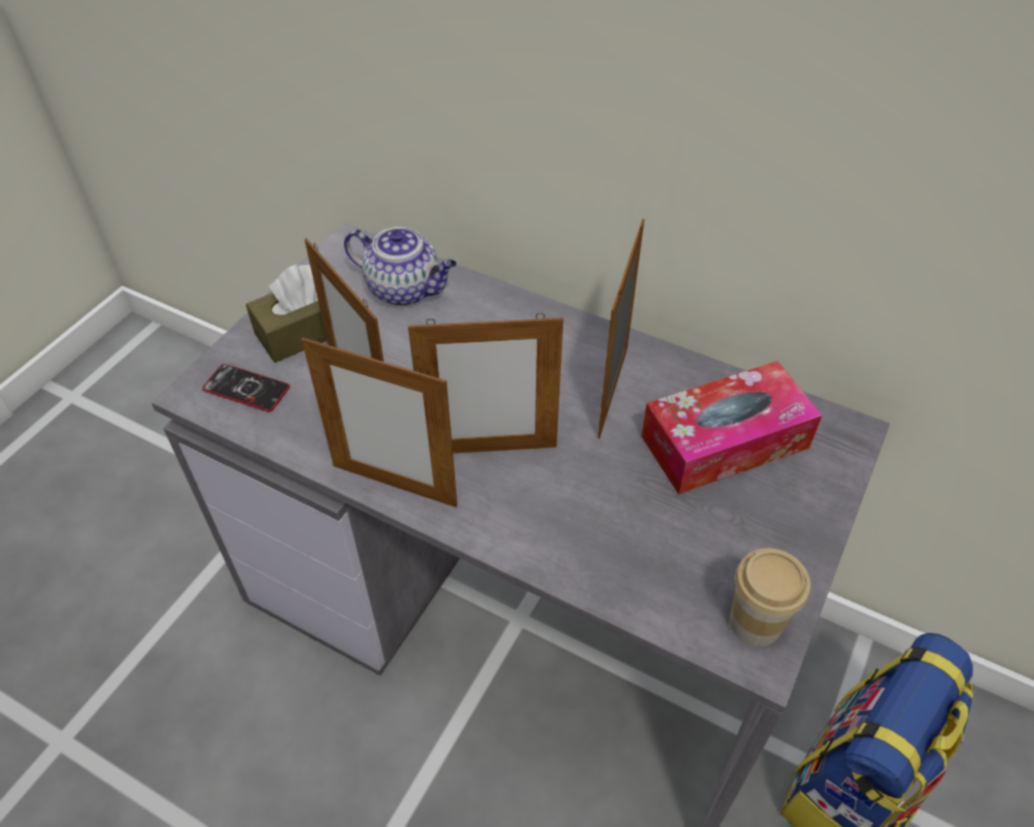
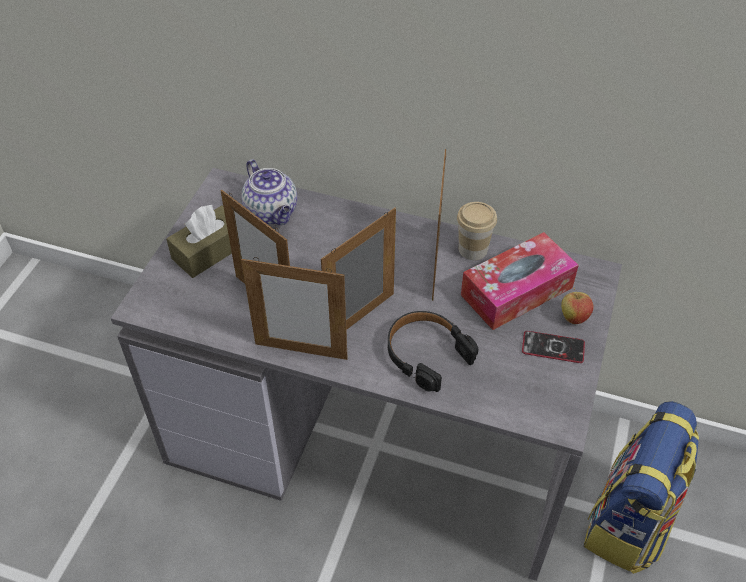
camera: 10 degrees left, 0 degrees up
(246, 389) = (177, 299): phone -> phone (553, 348)
(405, 289) = (272, 212): teapot -> teapot turned 45 degrees clockwise
(490, 450) = (360, 318): picture frame -> picture frame turned 150 degrees clockwise
(573, 516) = (426, 354): none -> black headphones
(755, 622) = (556, 403): cup -> cup (473, 249)
(804, 492) = (573, 317): none -> apple

